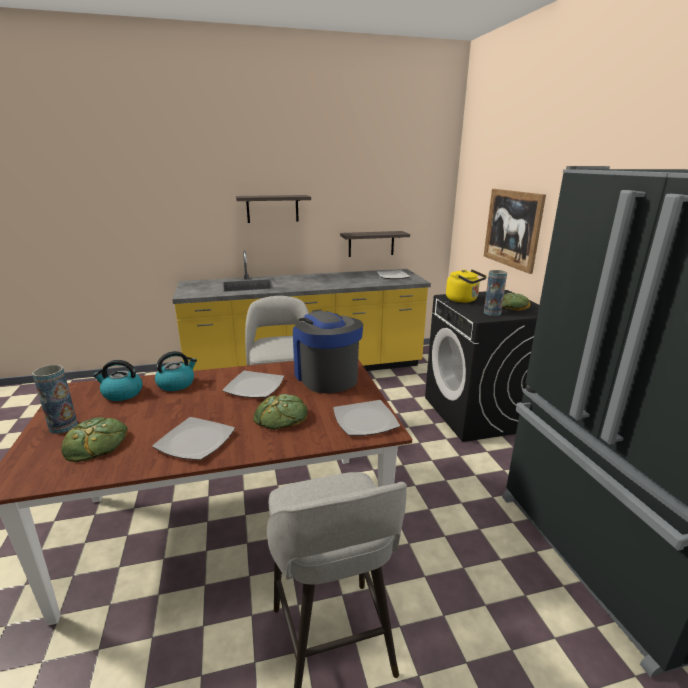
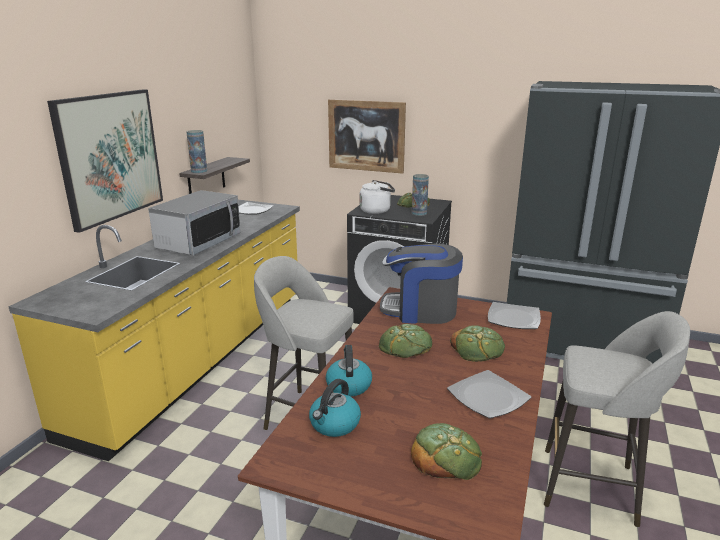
camera: 55 degrees left, 0 degrees up
(63, 426) = (383, 476): vase -> vase (199, 171)
(254, 387) = (405, 346): plate -> bread
(272, 208) = (110, 157): shelf -> picture
(312, 282) = (199, 242): none -> microwave
(463, 300) = (377, 210): yellow kettle -> white kettle

